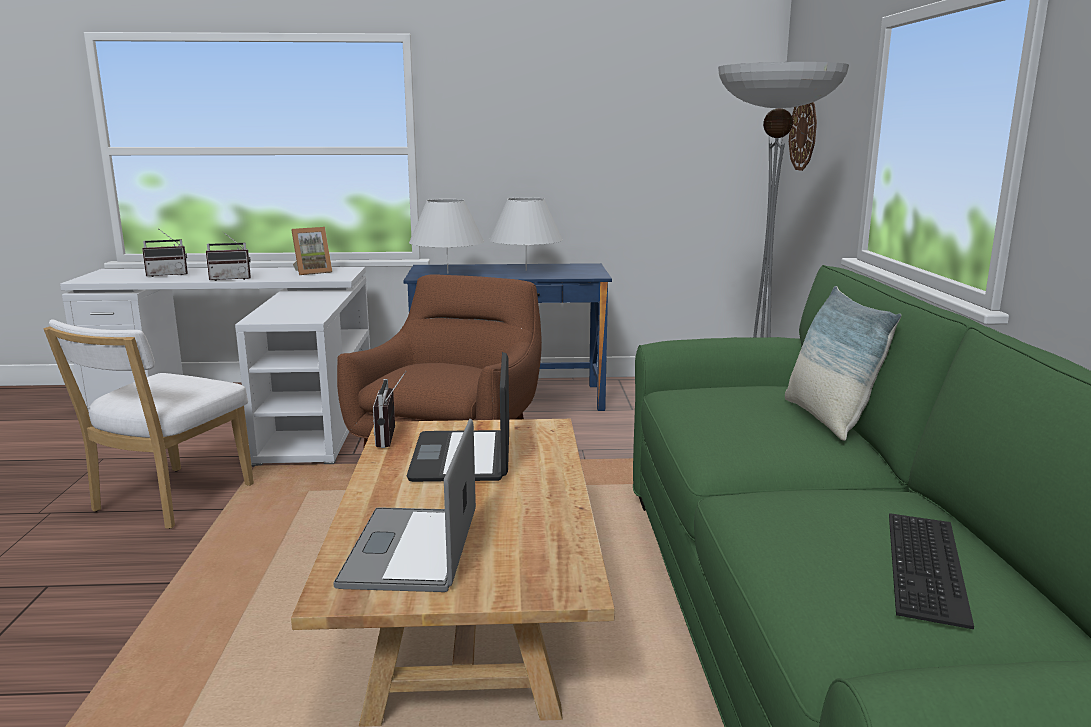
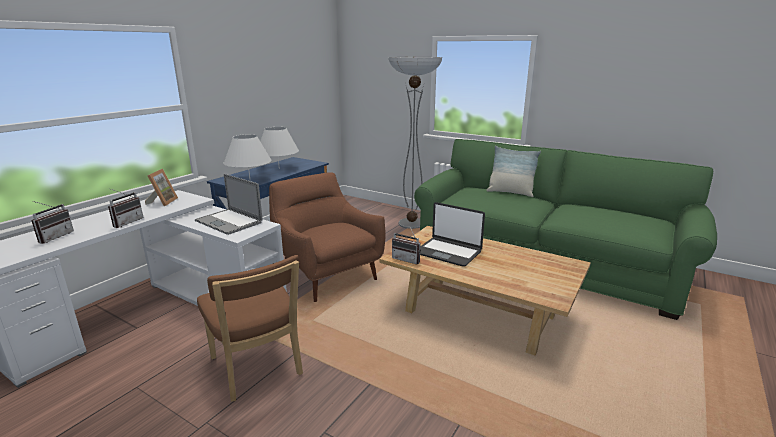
camera: 55 degrees left, 5 degrees up
(168, 500) = (257, 369): white chair -> brown chair
(411, 549) = (527, 280): laptop -> laptop (229, 221)
(803, 132) = (366, 80): wall clock -> none
(930, 567) = (622, 216): keyboard -> none

